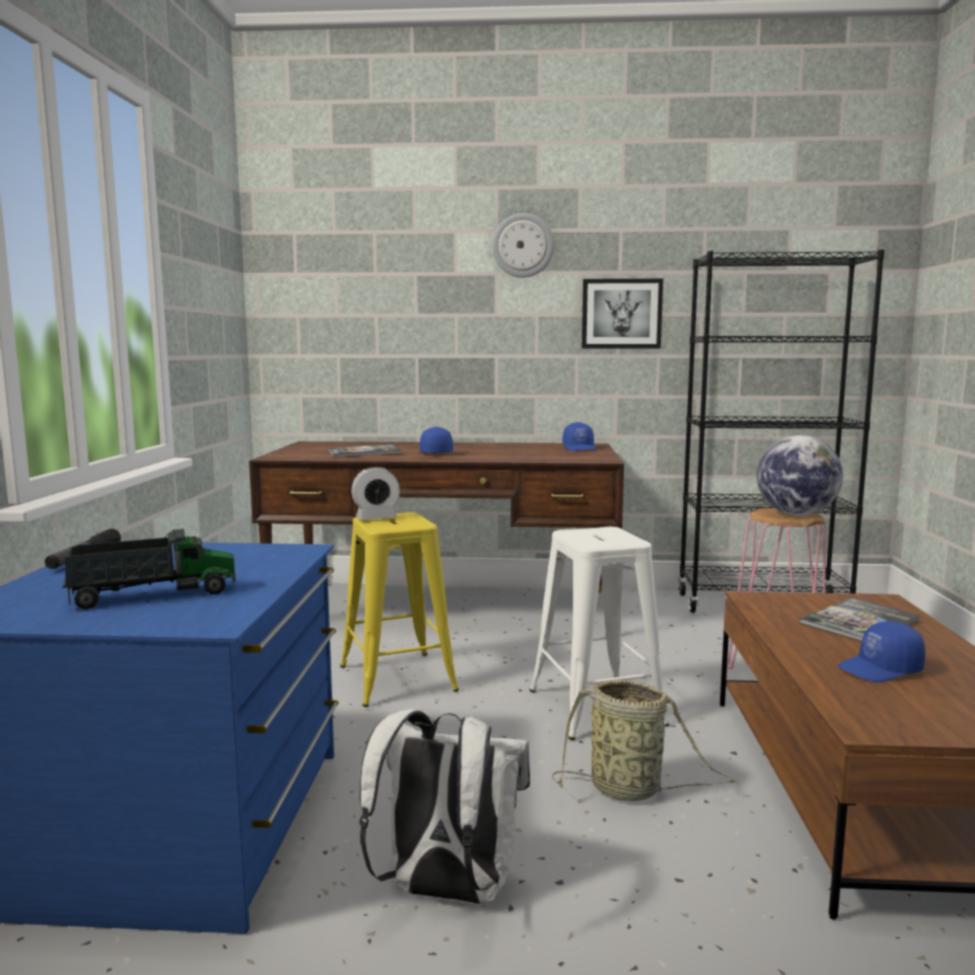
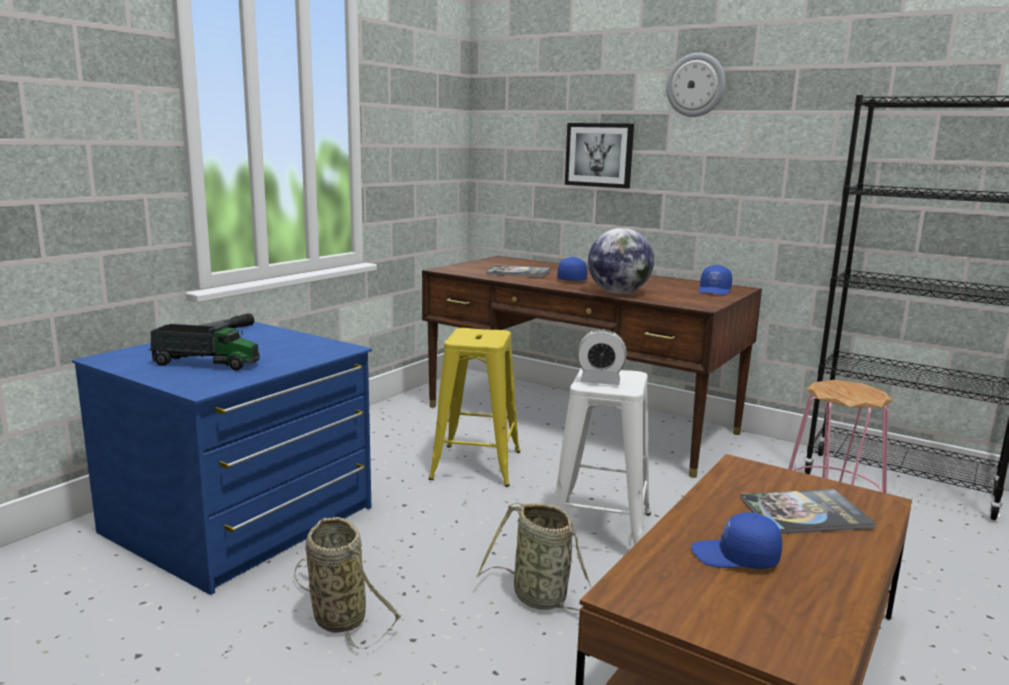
camera: 30 degrees right, 5 degrees up
(376, 518) = (470, 331): alarm clock -> alarm clock (600, 381)
(445, 891) = (337, 616): white backpack -> basket
(621, 314) = (789, 156): picture -> picture (599, 155)
(796, 514) = (856, 393): globe -> globe (618, 293)

